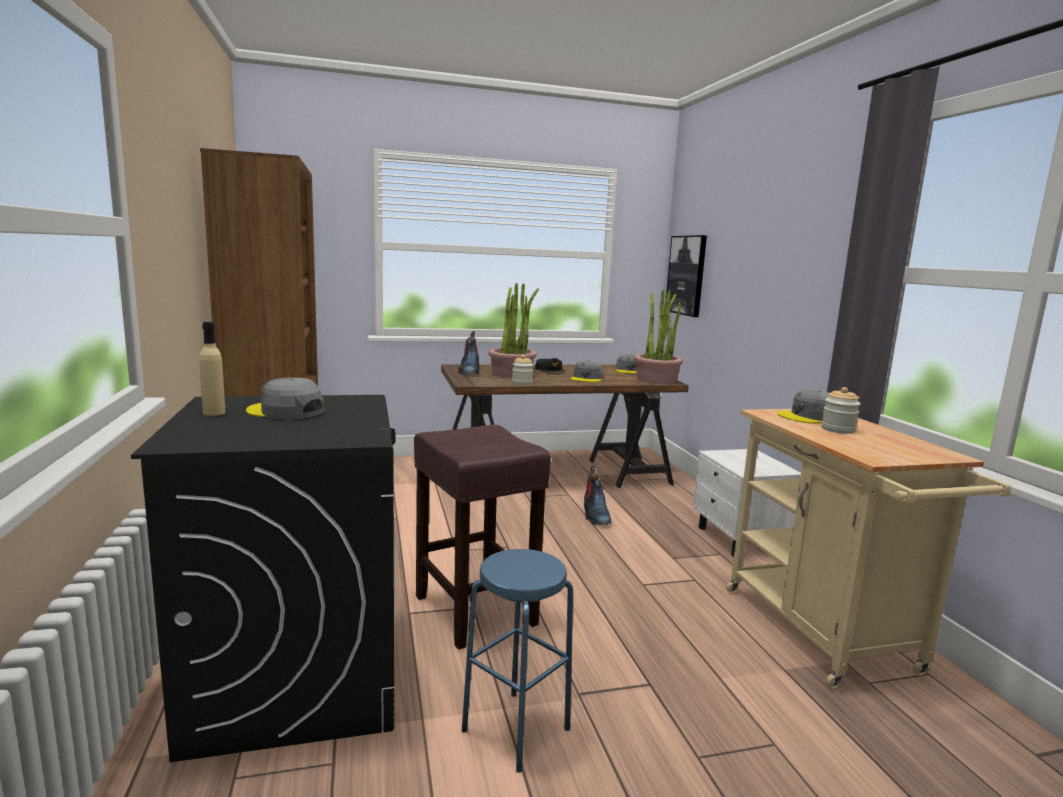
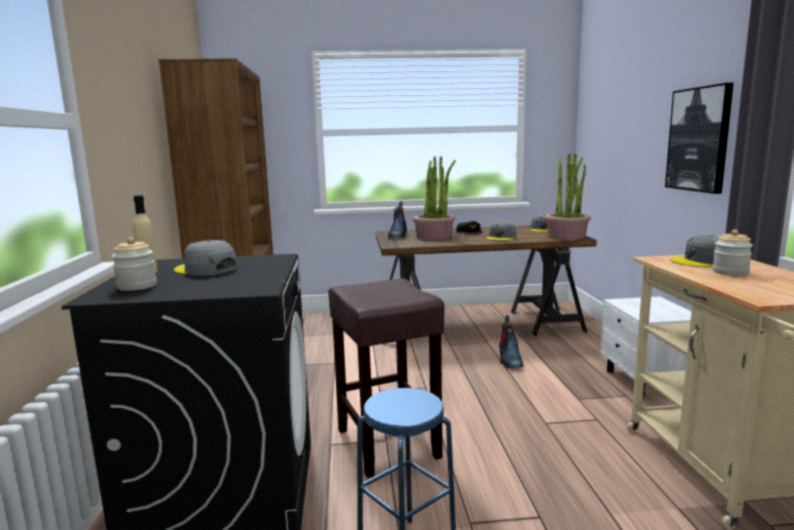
camera: 10 degrees right, 0 degrees up
(522, 382) = (441, 243): jar -> jar (137, 286)
(687, 275) = (594, 139): picture -> picture (699, 139)

